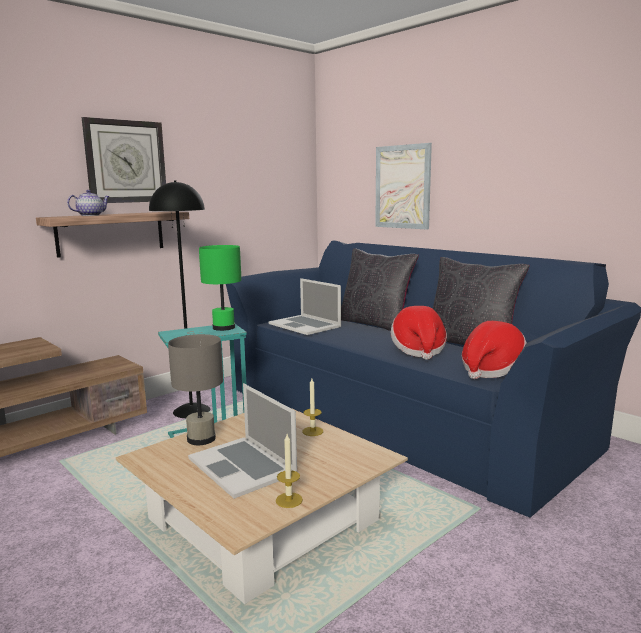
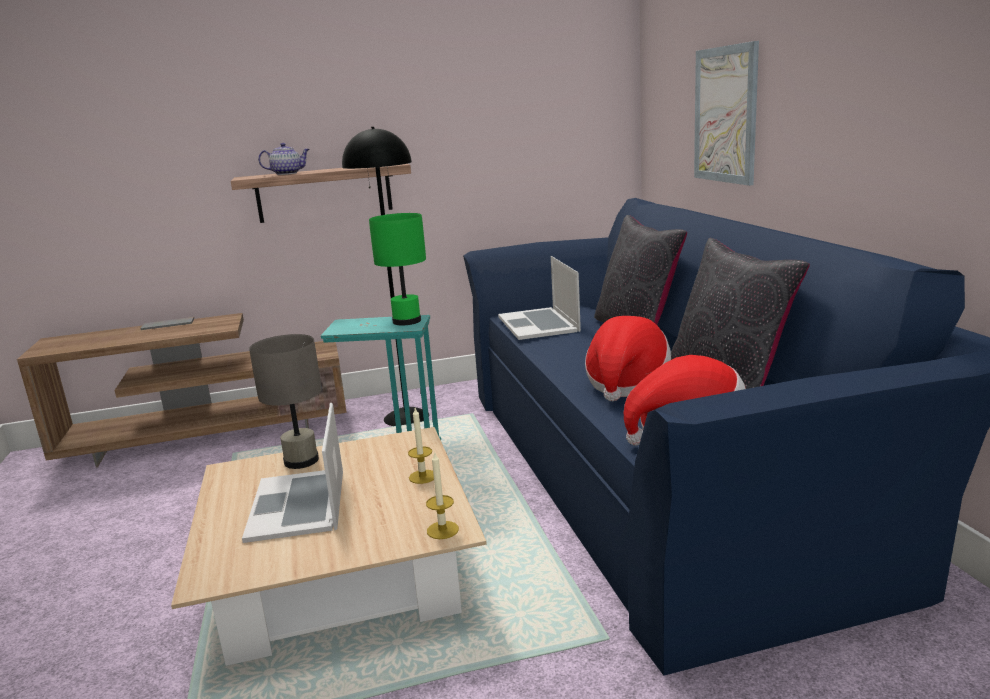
camera: 30 degrees right, 5 degrees up
(126, 162) = (340, 102): wall clock -> none
(289, 500) = (289, 561): candle -> candle (442, 530)

